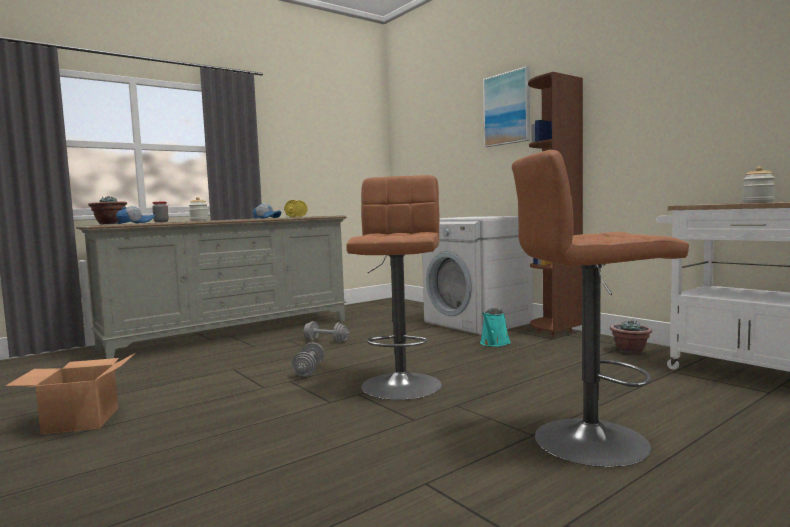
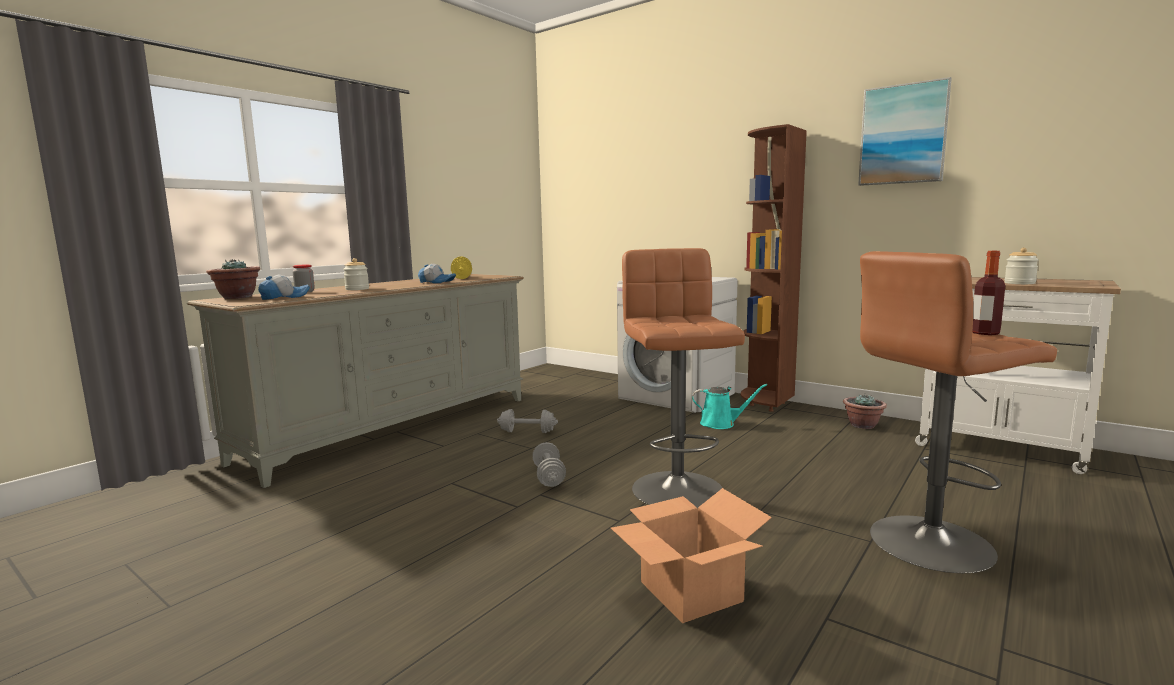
camera: 15 degrees left, 5 degrees up
(81, 421) = (322, 584): cardboard box -> cardboard box (692, 592)
(494, 343) = (721, 424): turquoise watering can -> turquoise watering can turned 90 degrees counterclockwise
(507, 108) = (708, 155): picture -> picture (903, 134)
(634, 234) = (985, 333): none -> bottle

